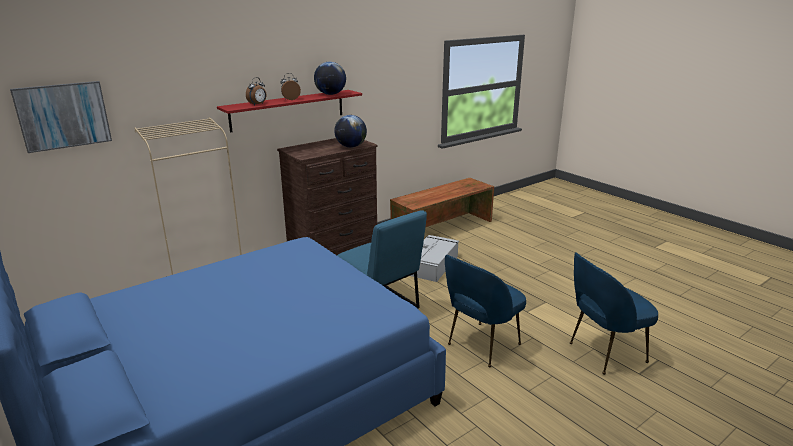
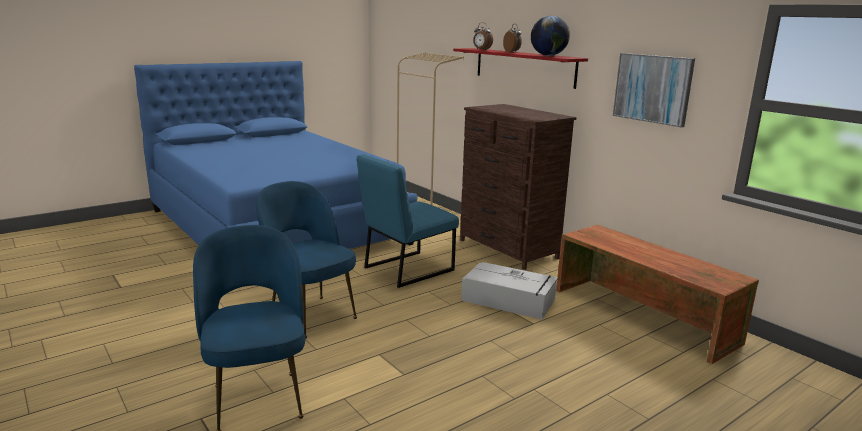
camera: 90 degrees right, 5 degrees down
(63, 115) = (403, 35): picture -> picture (652, 88)
(351, 146) = (520, 116): globe -> none

